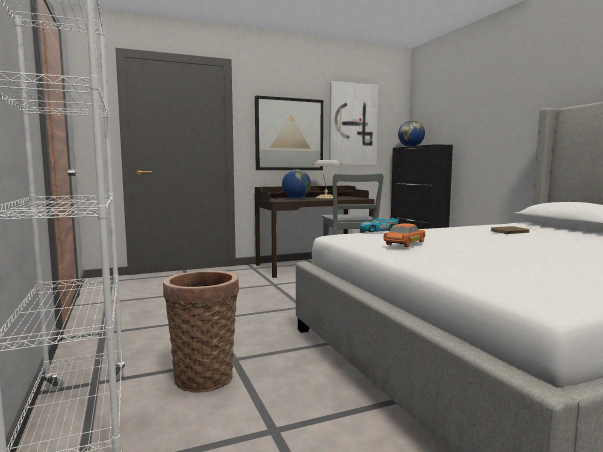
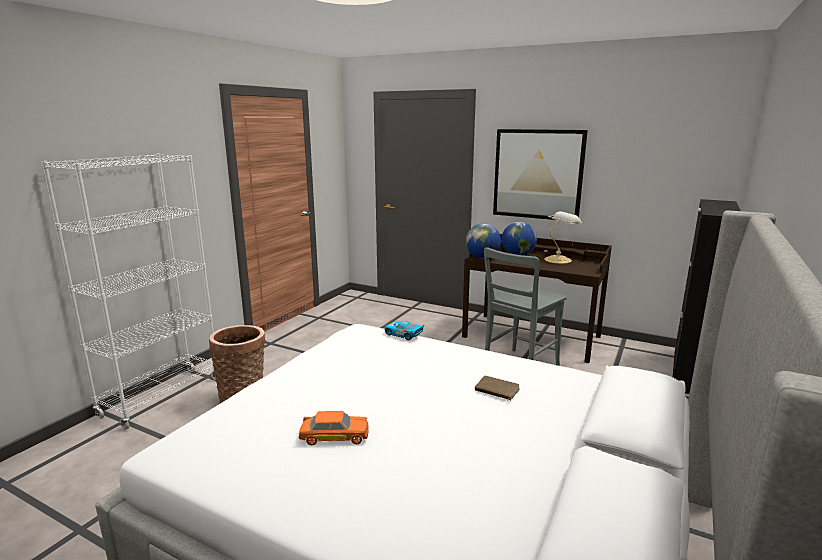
camera: 50 degrees right, 10 degrees up
(352, 124) = (635, 162): picture -> none
(405, 243) = (332, 361): orange toy car -> orange toy car (334, 436)
(410, 147) = (718, 203): globe -> globe (482, 258)

